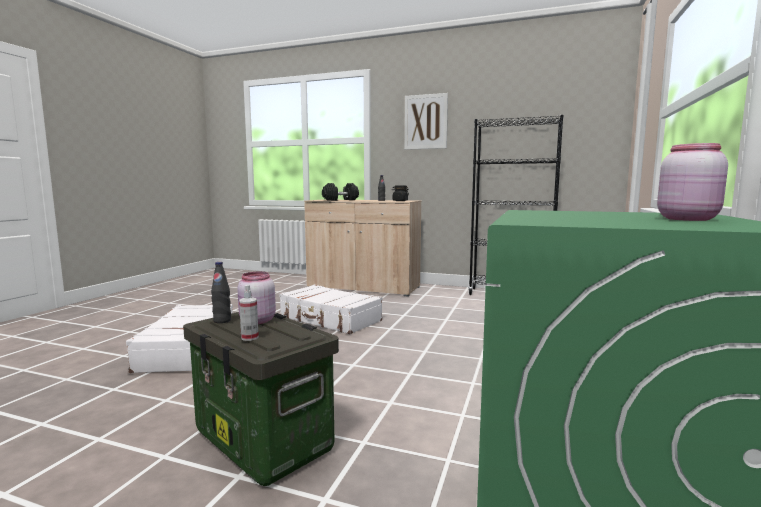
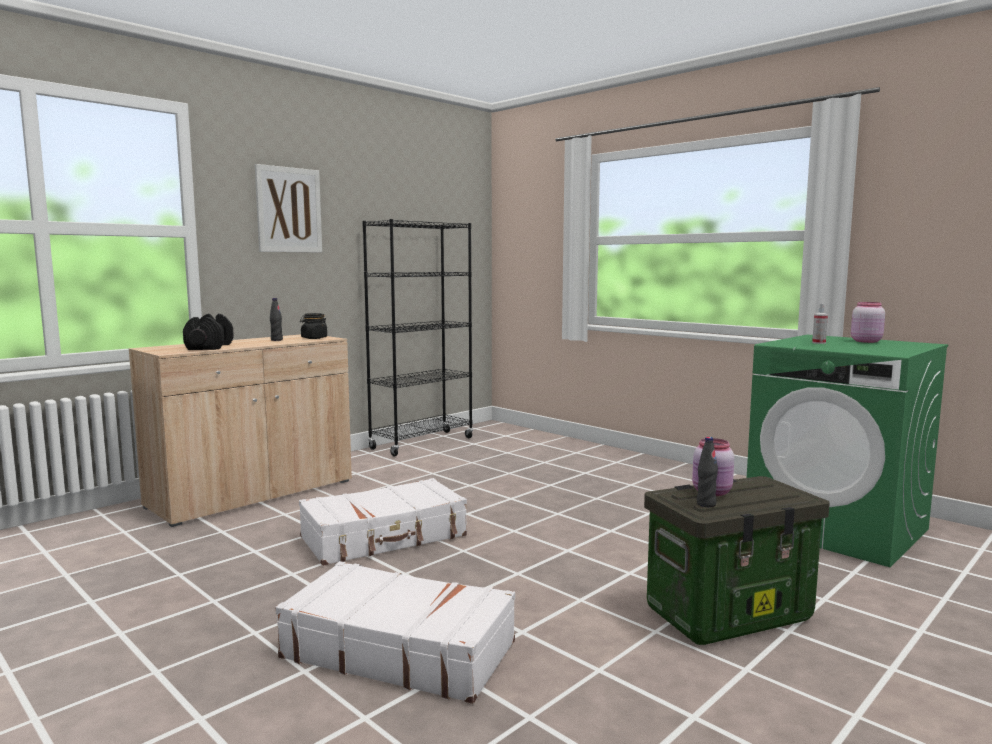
camera: 65 degrees left, 0 degrees up
(249, 337) = (769, 497): spray bottle -> spray bottle (819, 343)

